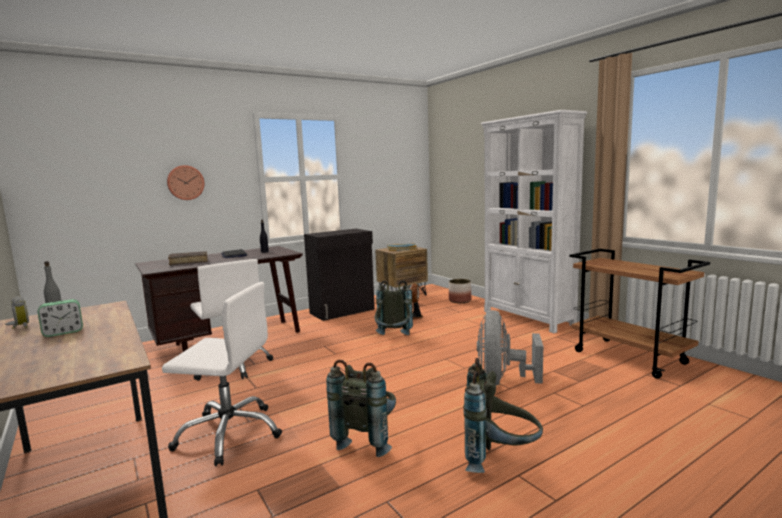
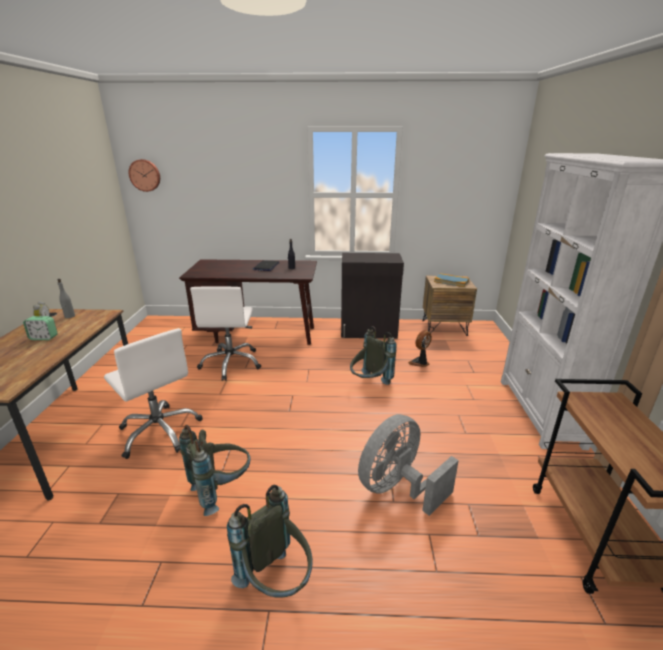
camera: 35 degrees right, 15 degrees up
(185, 182) = (244, 194): wall clock -> wall clock (145, 175)
(188, 262) = (226, 268): brown book -> none
(460, 300) = (493, 356): planter -> none

